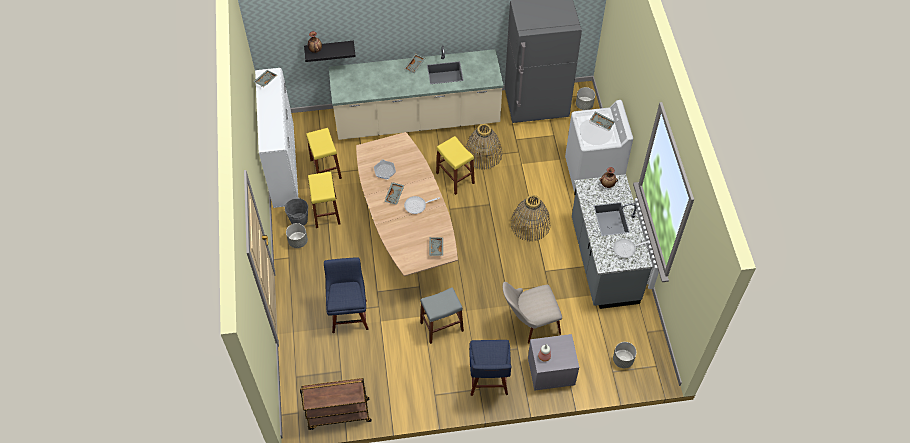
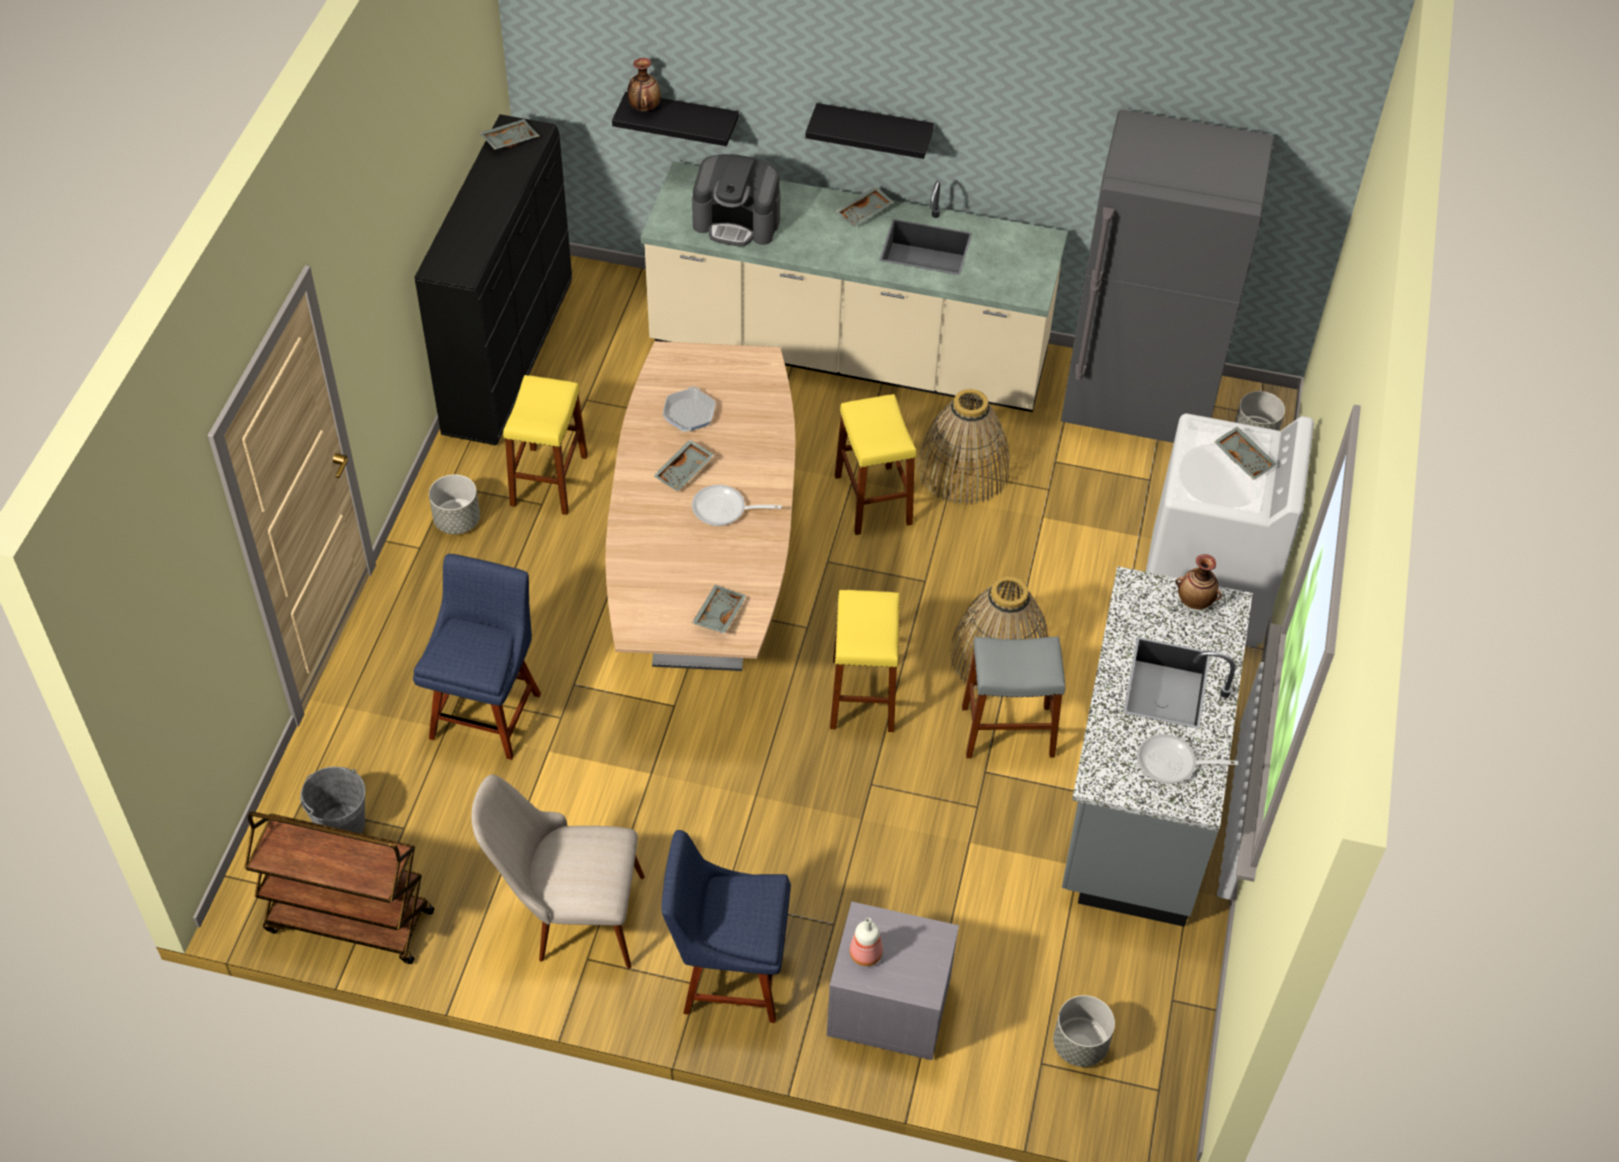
camera: 20 degrees right, 5 degrees down
(284, 165) = (511, 357): white dresser -> black dresser
(299, 220) = (483, 477): grey bucket -> grey bucket (341, 825)
(326, 169) = (595, 392): yellow stool -> yellow stool (863, 695)
(367, 85) = (737, 222): none -> coffee machine
(411, 32) = (874, 130): none -> black shelf
(441, 326) = (680, 811): grey stool -> grey stool (1007, 731)
(488, 381) = (728, 974): blue chair -> blue chair turned 75 degrees clockwise
(529, 323) = (889, 877): beige chair -> beige chair (569, 915)

